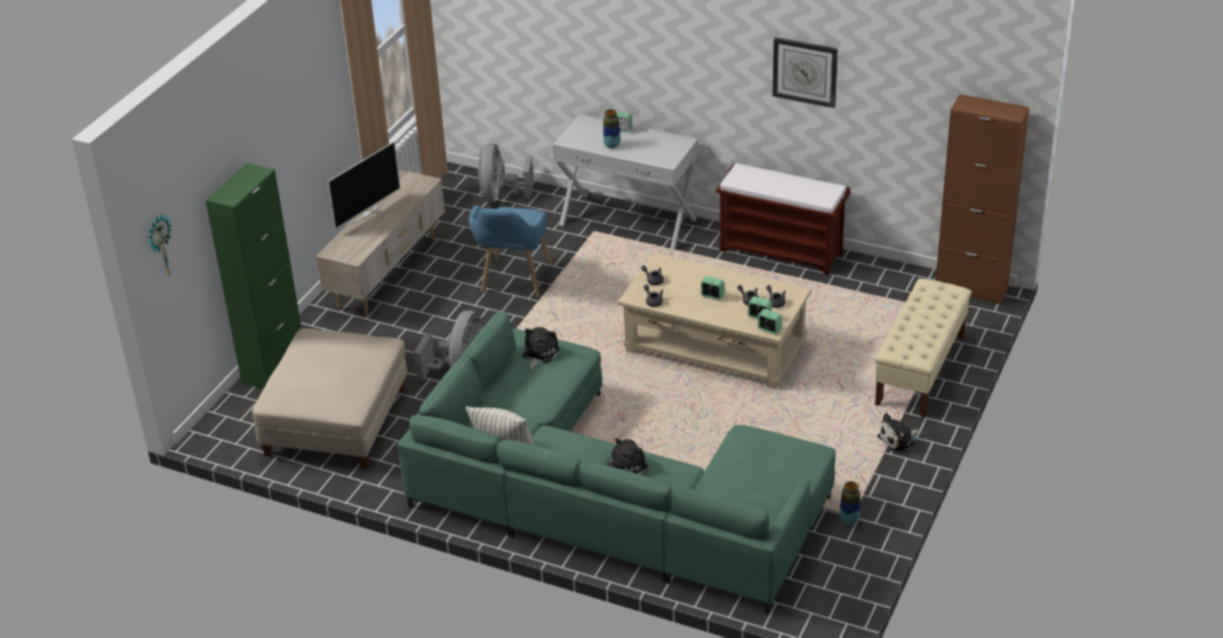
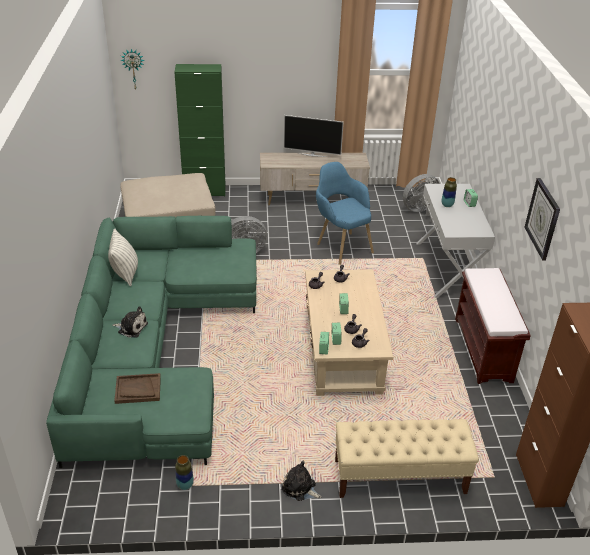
camera: 60 degrees right, 0 degrees up
(514, 284) = (341, 245): blue armchair -> blue armchair turned 75 degrees clockwise
(539, 354) = (231, 257): plush toy -> none
(743, 483) = (138, 389): none -> brown tray

